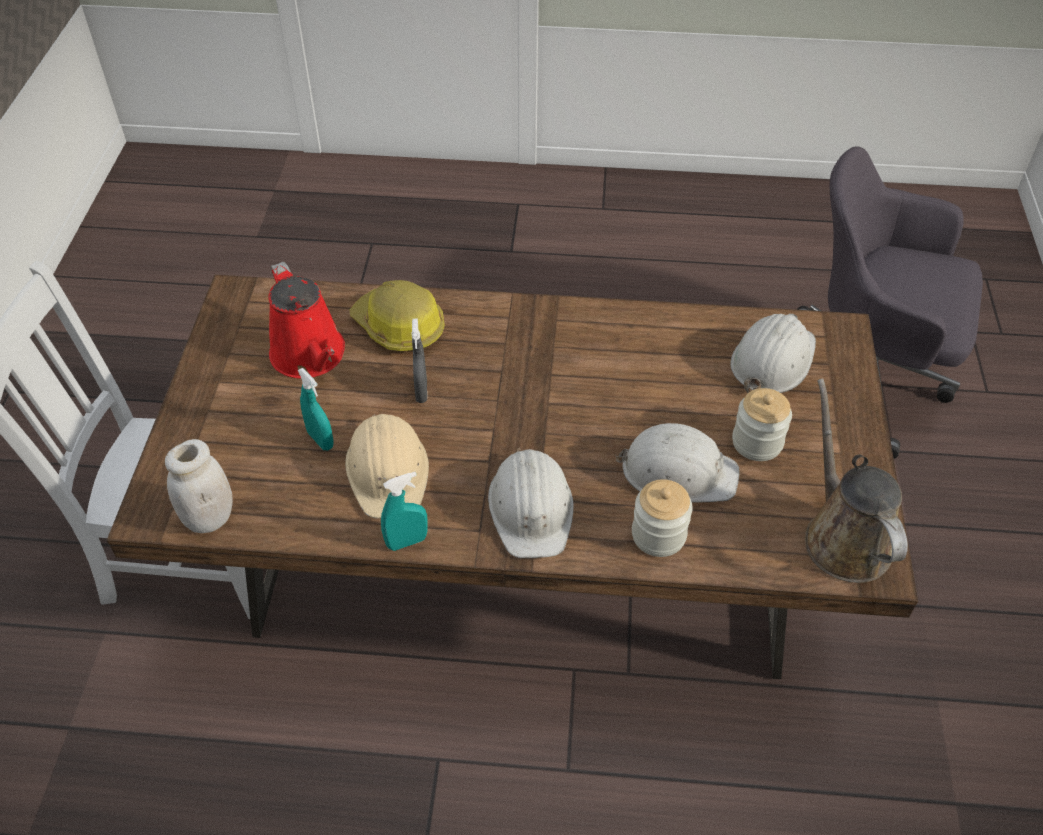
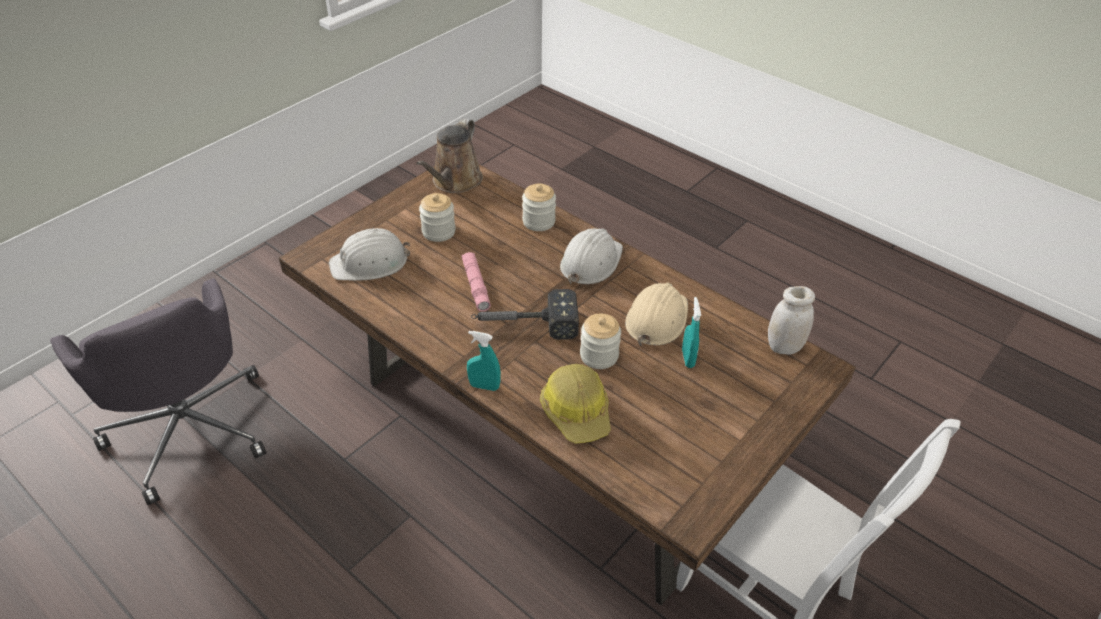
camera: 145 degrees left, 5 degrees down
(310, 357) = (659, 423): red watering can -> none
(407, 542) = (672, 279): turquoise spray bottle -> turquoise spray bottle (484, 386)
(421, 391) = (599, 355): grey spray bottle -> jar
(530, 382) = (524, 325): none -> hammer
(630, 398) = (476, 285): none -> pink flashlight
(678, 471) = (496, 240): white hard hat -> none

